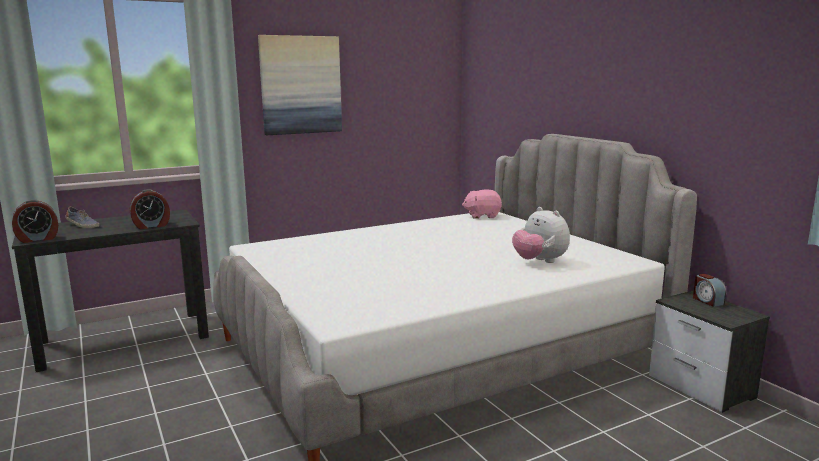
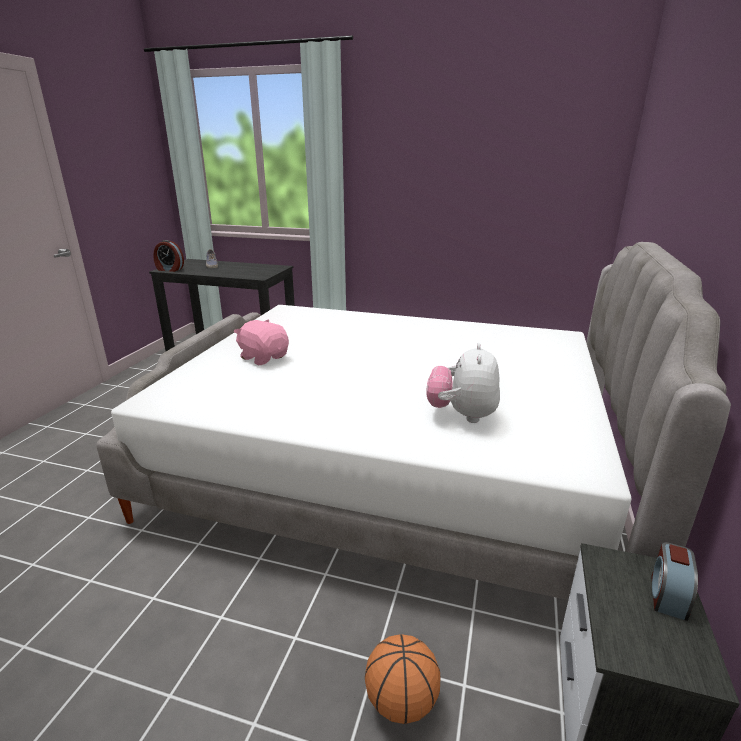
camera: 45 degrees right, 10 degrees up
(151, 226) = (238, 274): alarm clock -> none
(300, 85) = (414, 156): picture -> none
(482, 216) = (548, 336): pink plush toy -> pink plush toy (264, 357)
(639, 436) = (401, 701): none -> basketball

